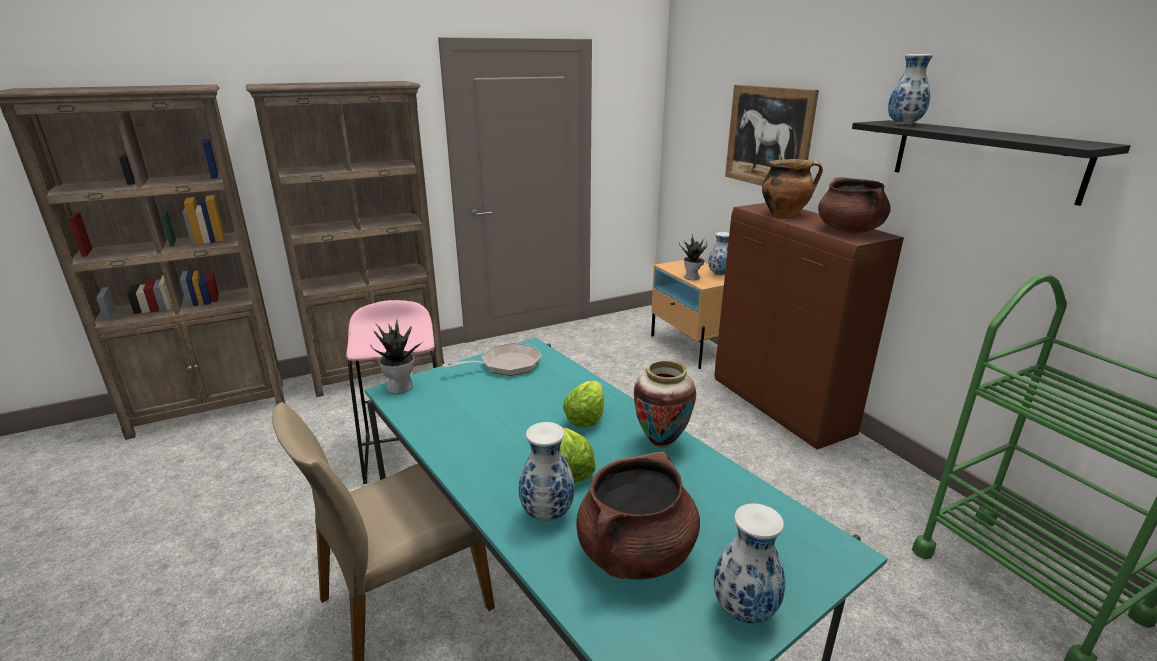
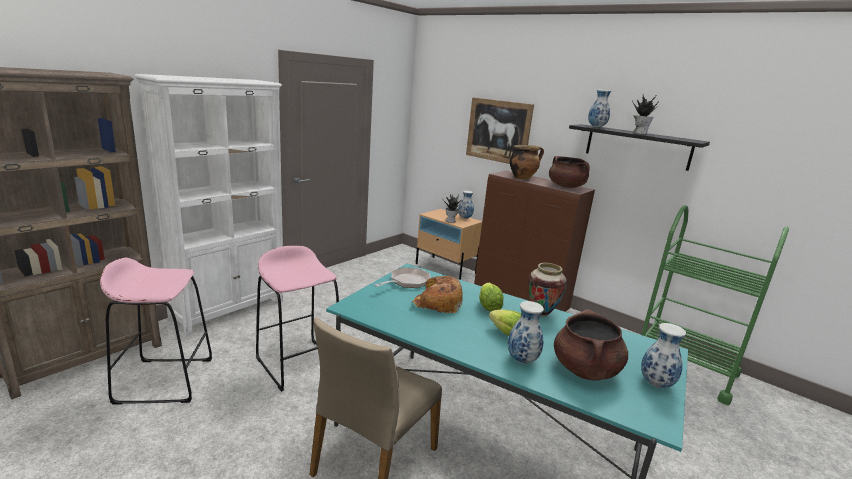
camera: 25 degrees left, 5 degrees down
(260, 445) = (165, 380): none -> pink stool
(379, 372) = (229, 310): brown bookcase -> white bookcase
(400, 386) = (351, 303): potted plant -> potted plant (639, 133)
(515, 401) = (437, 303): none -> bread

